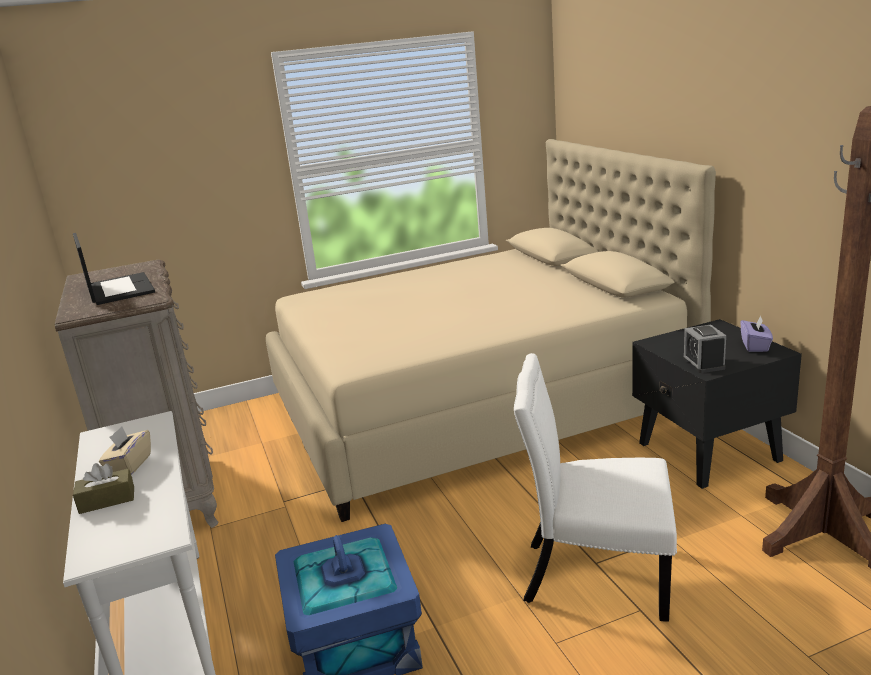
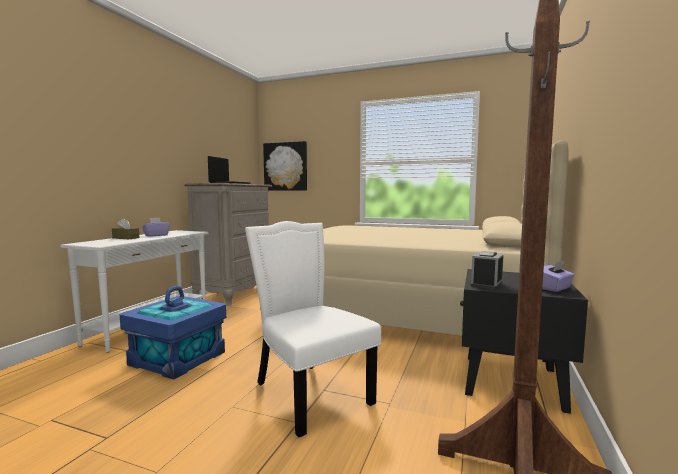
camera: 40 degrees right, 15 degrees down
(122, 201) = (285, 166): none -> picture
(129, 465) = (156, 235): beige tissue box -> purple tissue box

